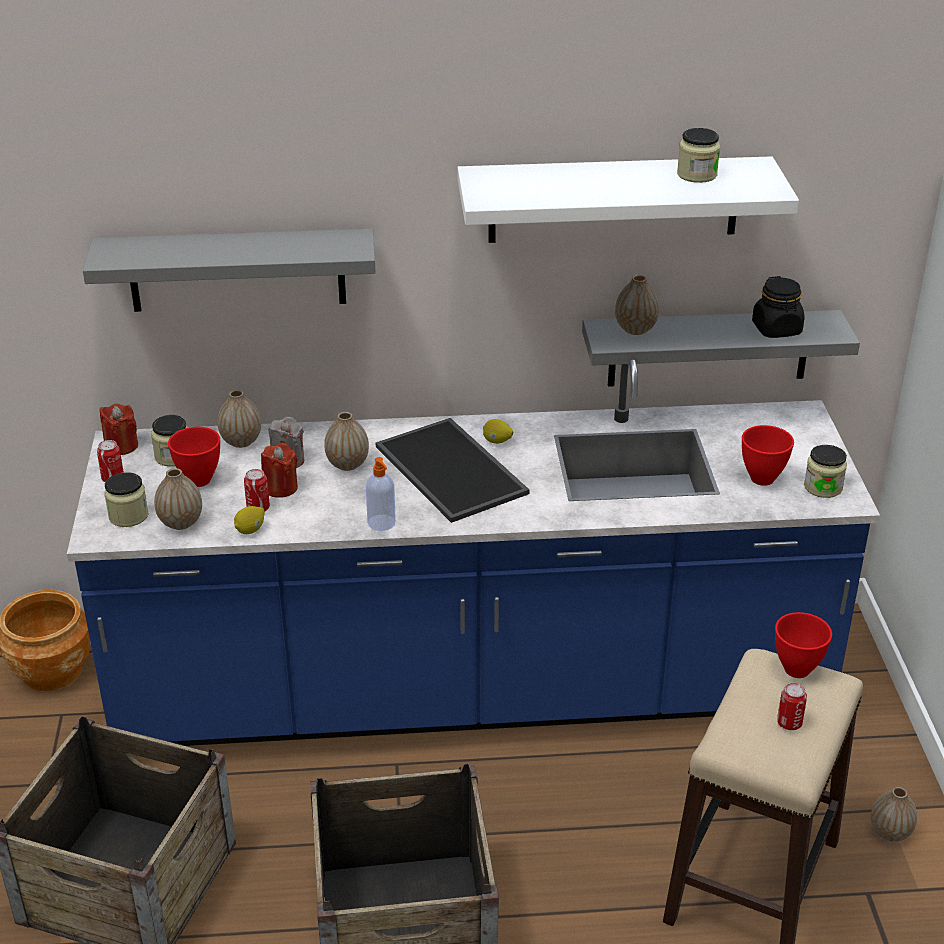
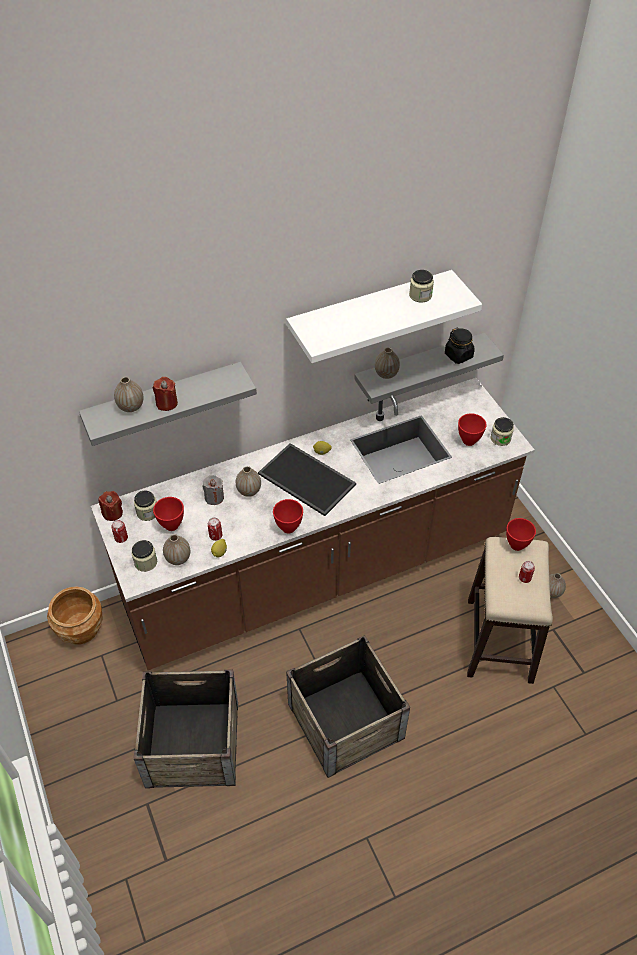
camera: 20 degrees left, 15 degrees up
(241, 441) = (180, 491): vase -> vase (131, 407)
(280, 488) = (220, 518): red candle -> red candle (166, 403)
(382, 523) = (288, 527): soap dispenser -> red bowl
(472, 691) = (318, 572): blue counter -> brown counter

